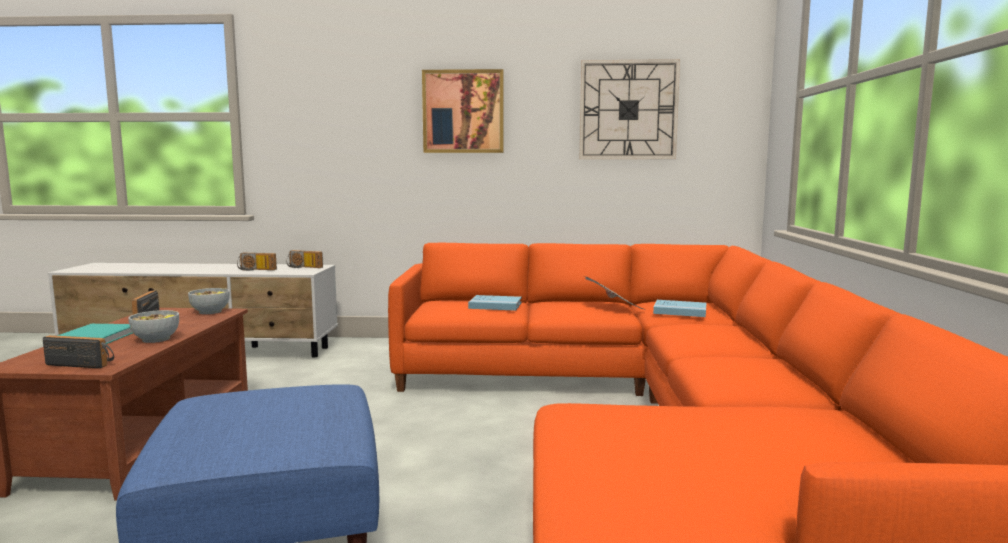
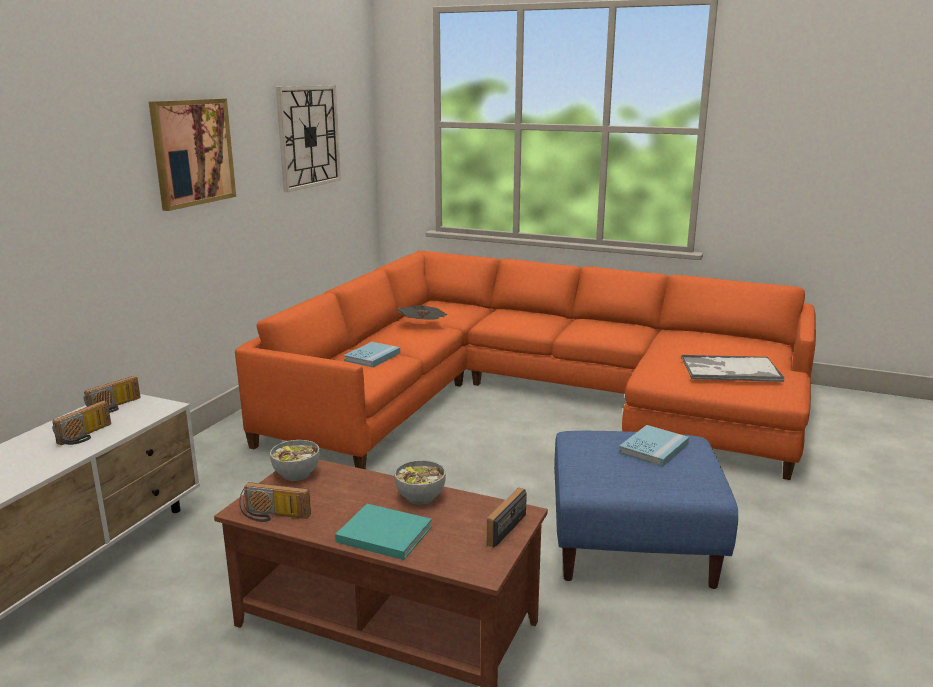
camera: 70 degrees left, 10 degrees up
(655, 454) = (729, 370): none -> tray
(680, 311) = (457, 312): blue book -> blue book (653, 448)

